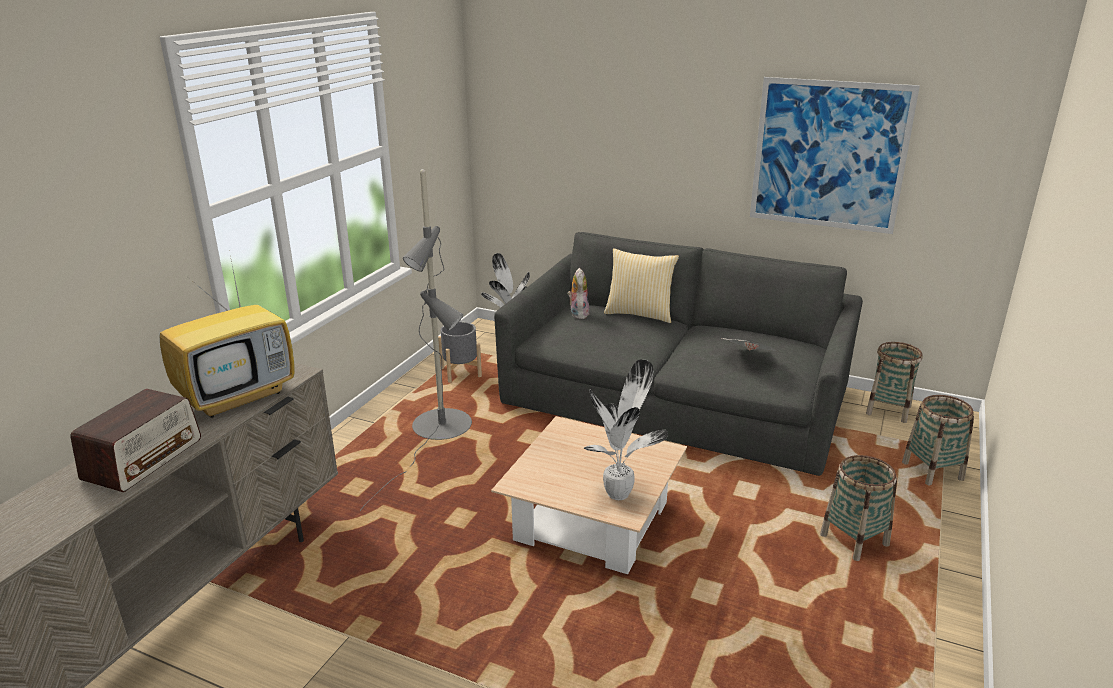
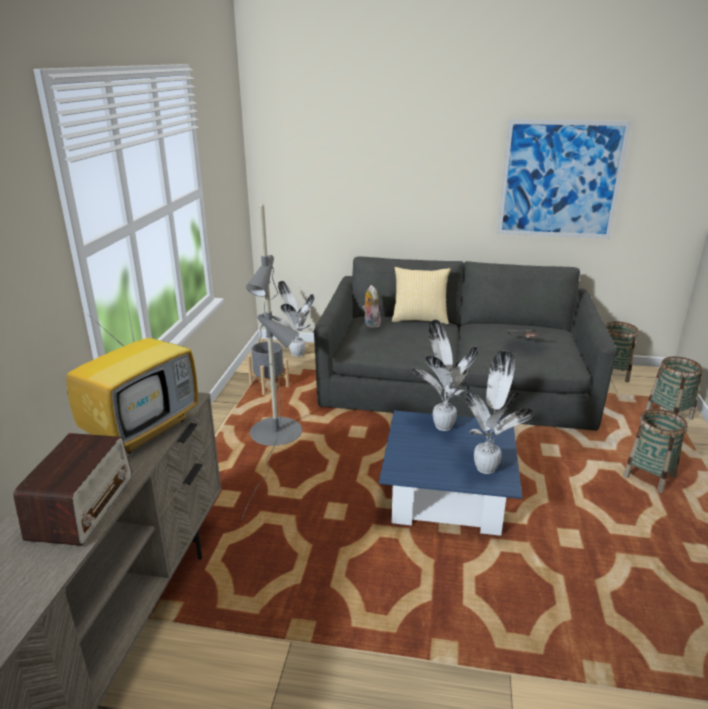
camera: 15 degrees left, 0 degrees up
(592, 522) = (447, 496): beige coffee table -> blue coffee table
(600, 440) = (442, 425): none -> potted plant

